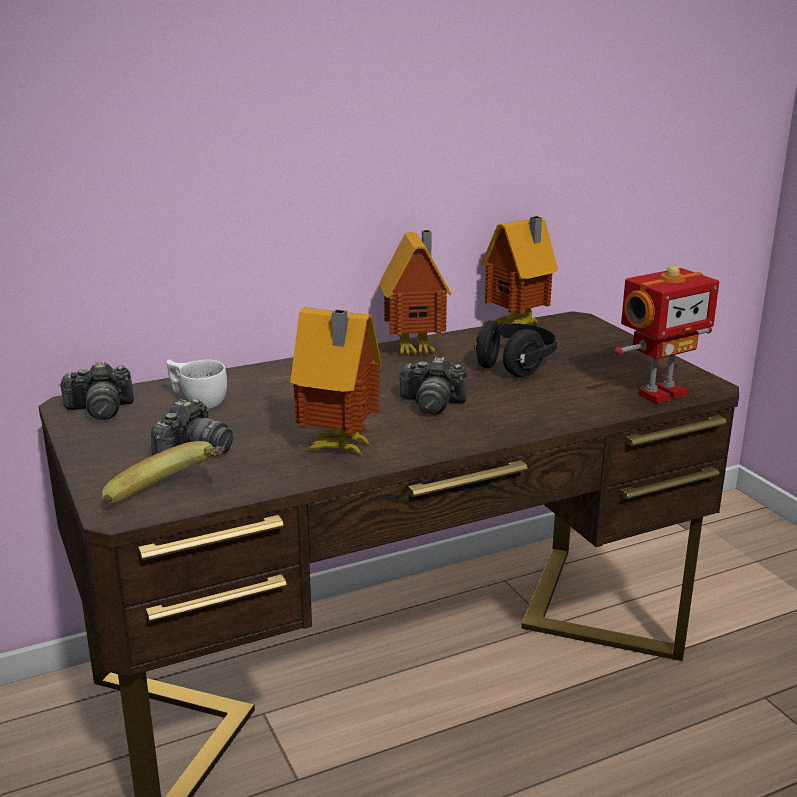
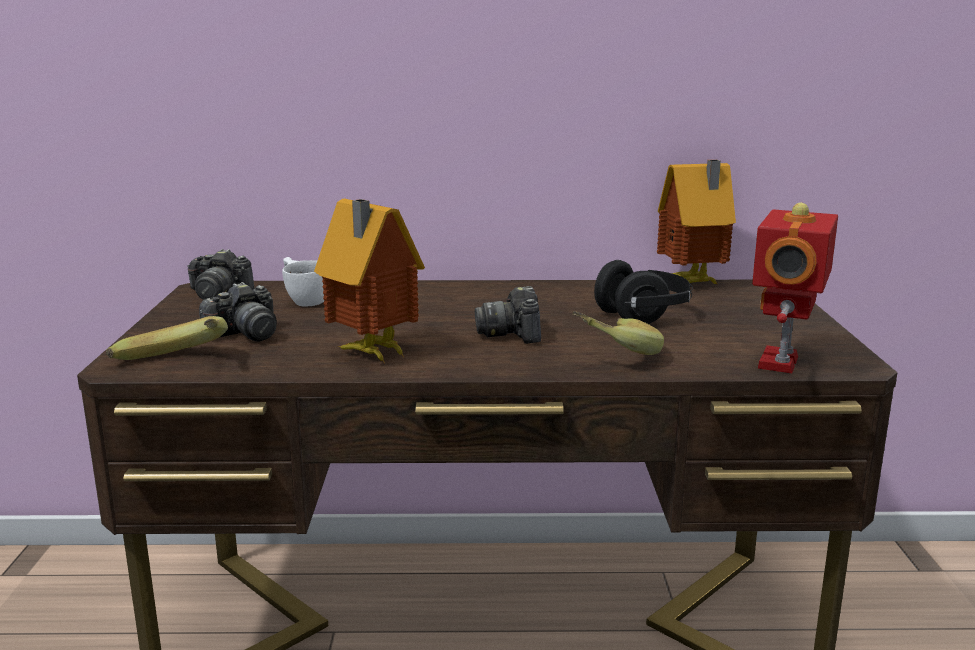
camera: 25 degrees right, 5 degrees down
(417, 350) = (559, 289): toy house -> none
(432, 404) = (512, 333): camera -> camera turned 45 degrees clockwise
(532, 409) = (611, 354): none -> banana
(660, 393) = (782, 363): toy robot -> toy robot turned 120 degrees clockwise

